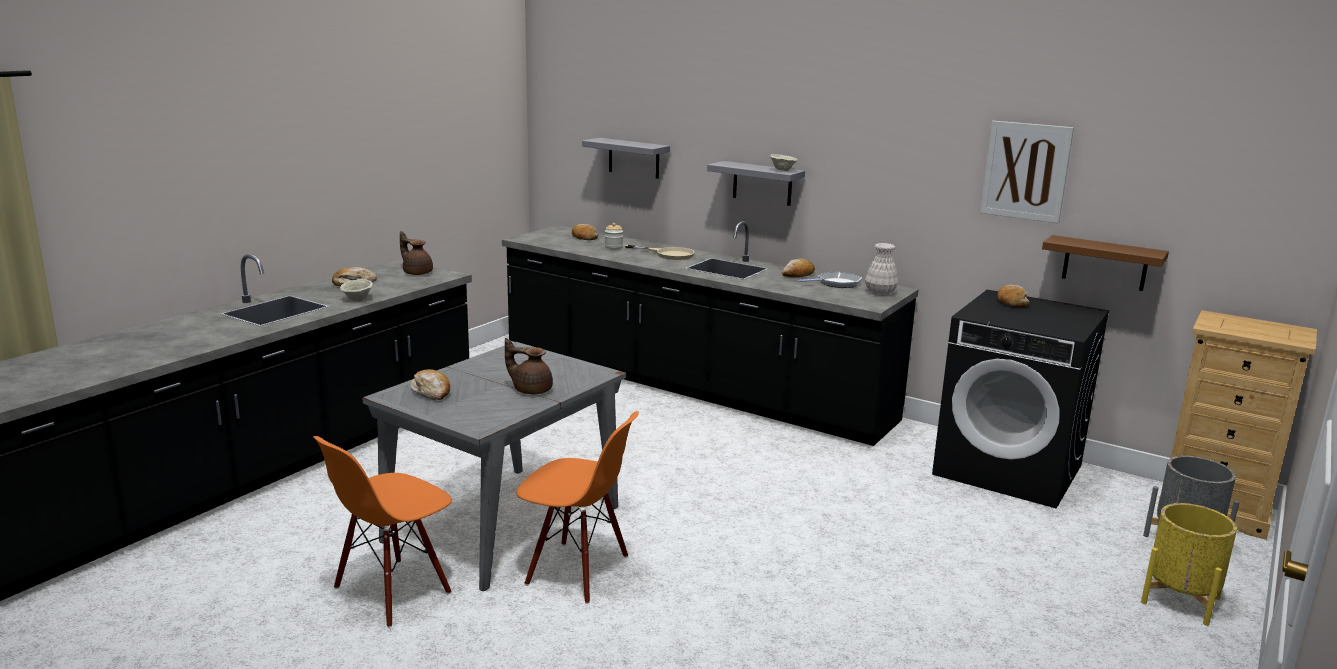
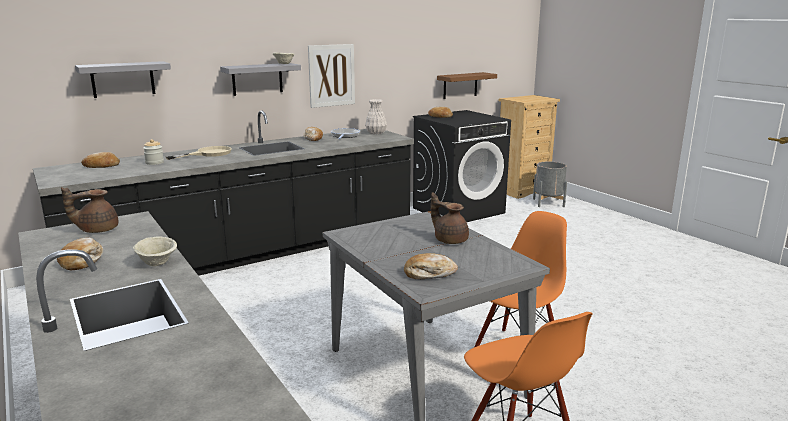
camera: 65 degrees left, 0 degrees up
(531, 390) = (450, 240): brown teapot -> brown teapot turned 90 degrees clockwise
(1025, 171) = (421, 40): picture -> picture (331, 75)
(1180, 600) = (595, 217): yellow planter -> none

